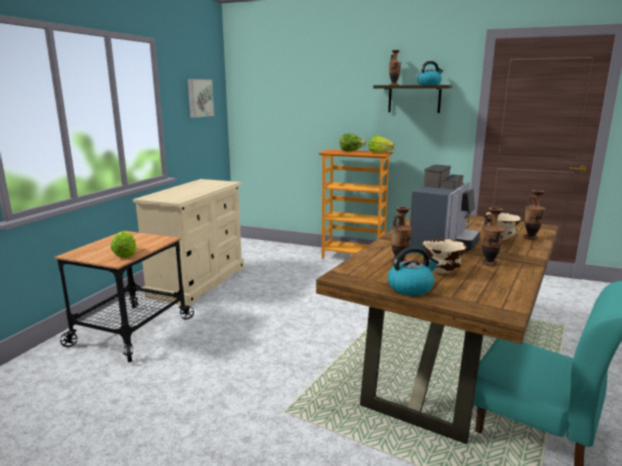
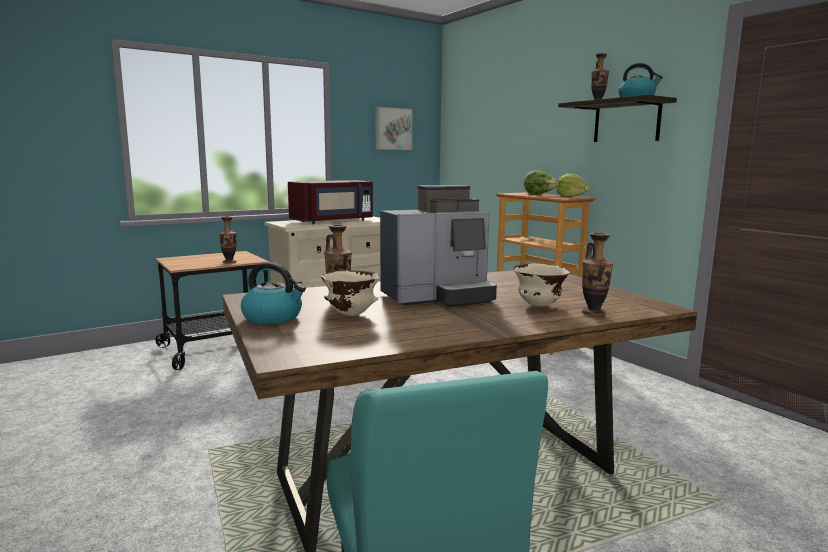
camera: 35 degrees right, 5 degrees down
(125, 254) = (198, 264): lettuce -> none
(194, 189) = (333, 221): none -> red microwave
(489, 263) = (434, 320): vase -> vase (229, 262)

